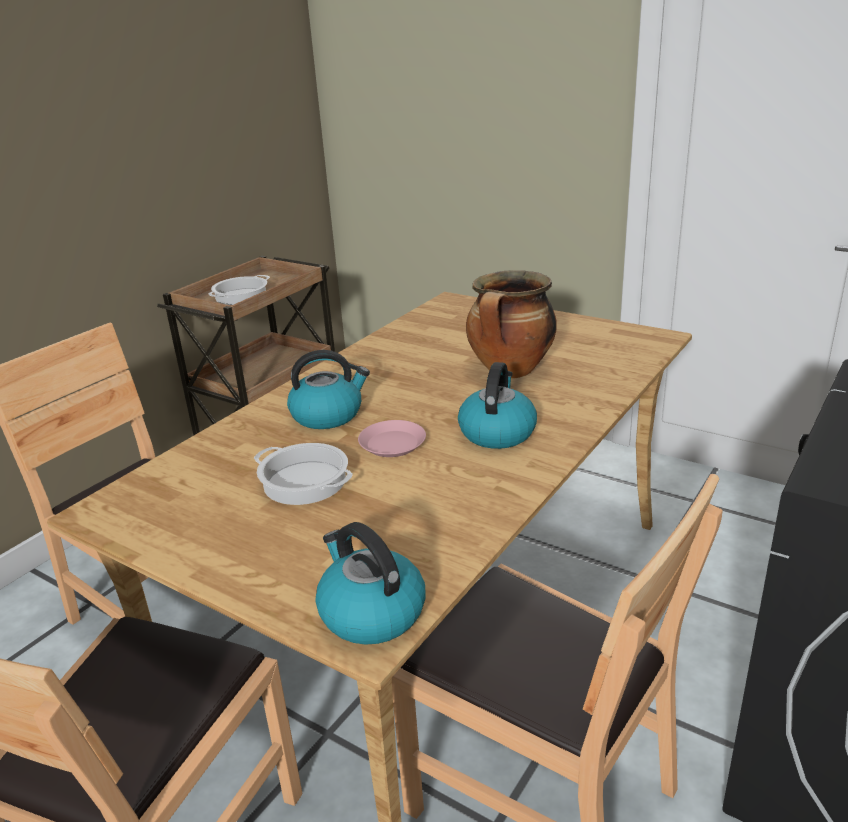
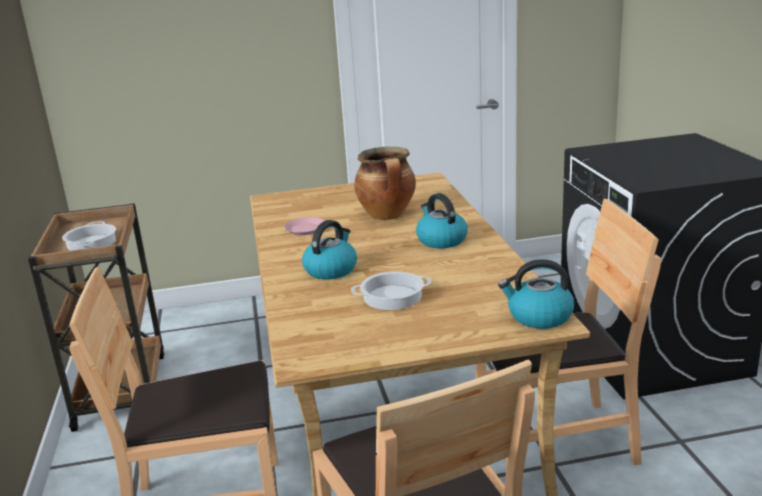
camera: 45 degrees left, 5 degrees down
(392, 444) = (399, 265): pink plate -> pink plate (305, 229)

